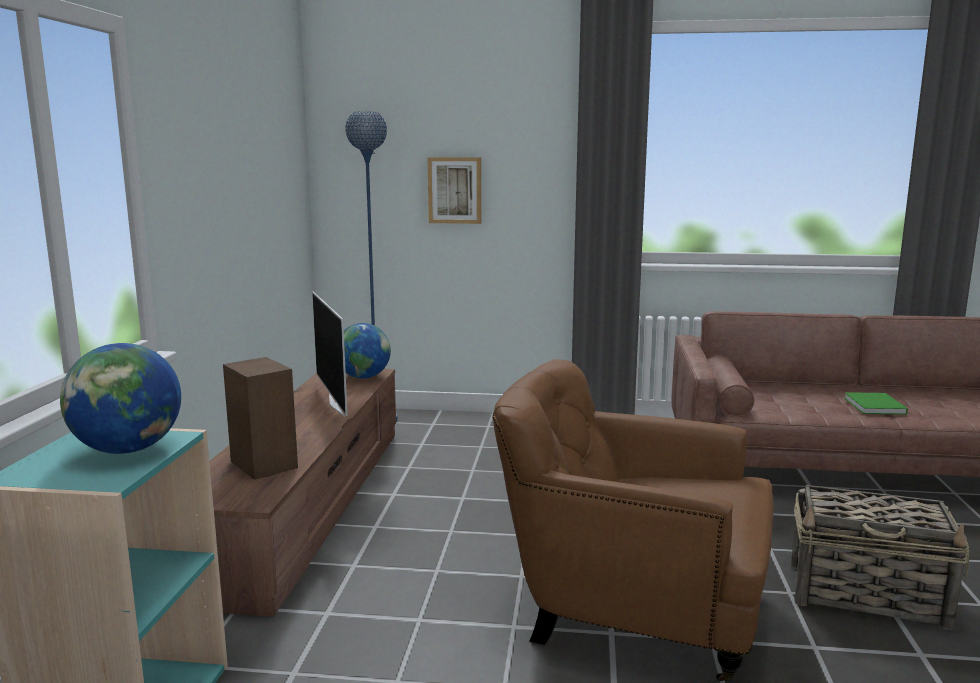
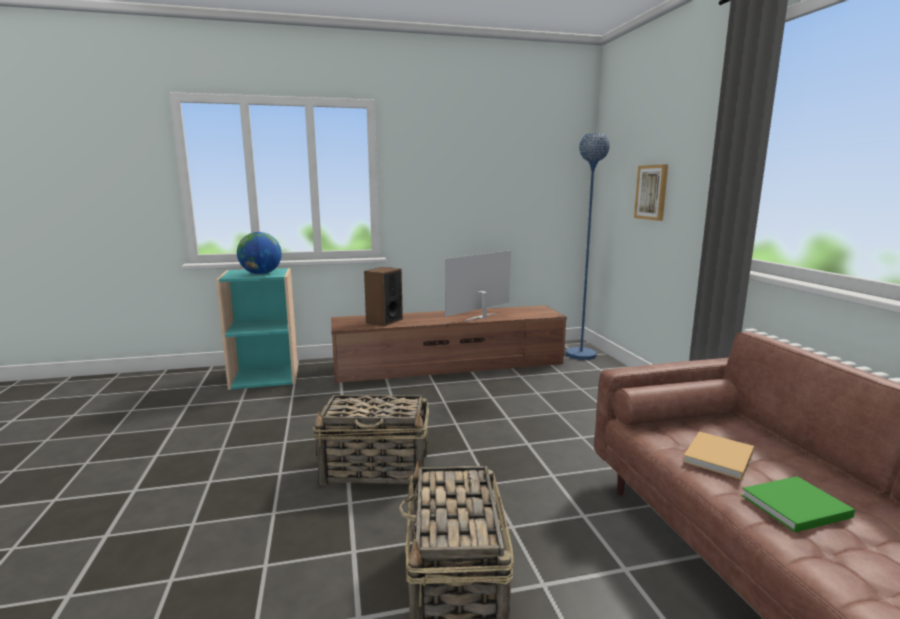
camera: 70 degrees right, 0 degrees up
(363, 377) = (537, 314): globe -> none
(631, 609) = (377, 469): brown armchair -> basket
(807, 405) = (718, 458): none -> beige book

